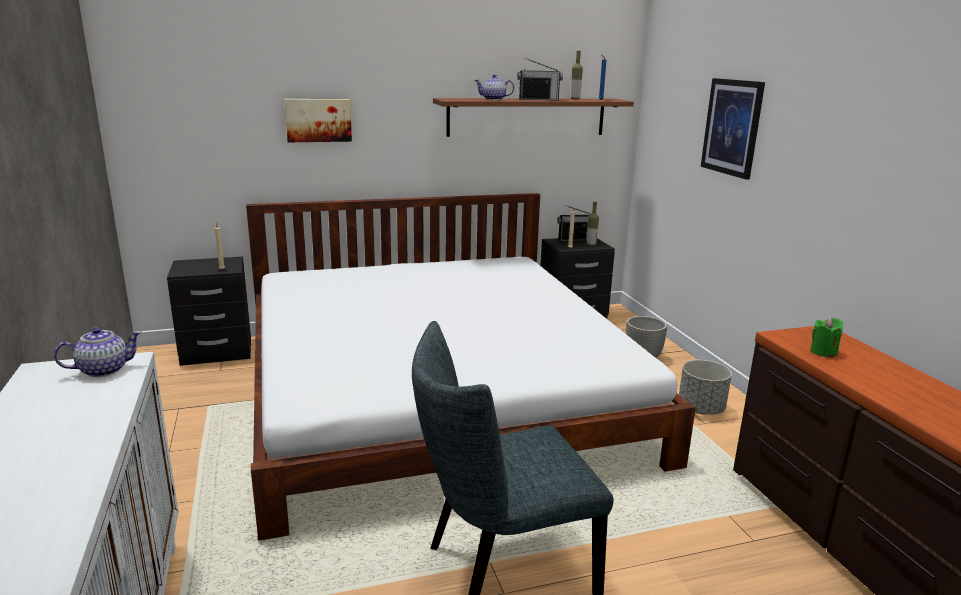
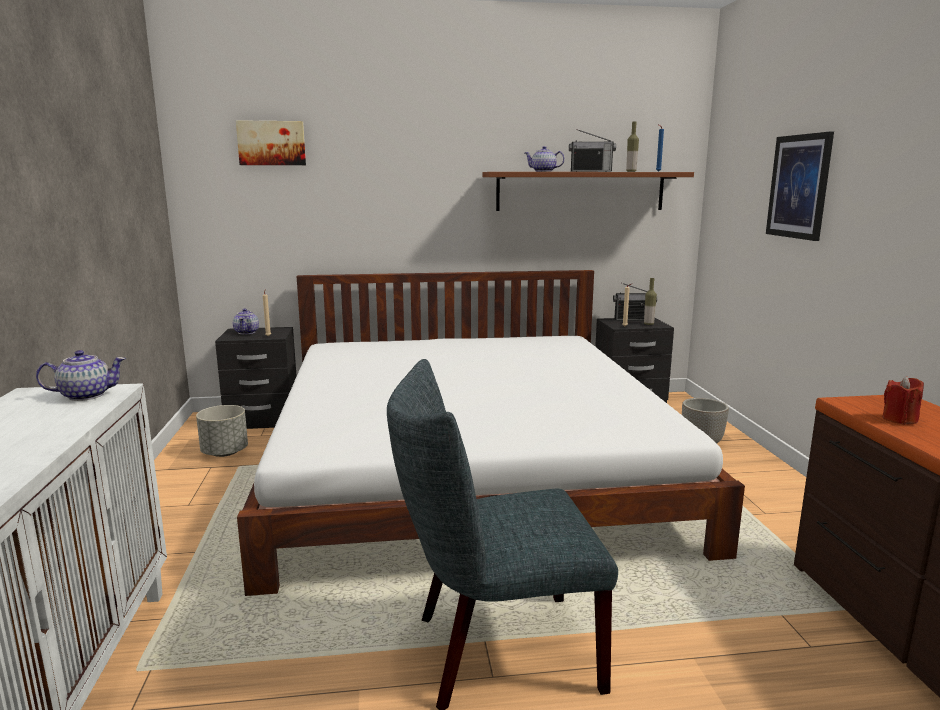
camera: 10 degrees right, 5 degrees down
(196, 265) = (247, 332): none -> teapot
(318, 120) = (368, 194): picture -> picture (272, 143)
(701, 409) = (762, 498): grey planter -> grey planter (224, 453)
(823, 352) = (899, 419): green candle -> red candle

